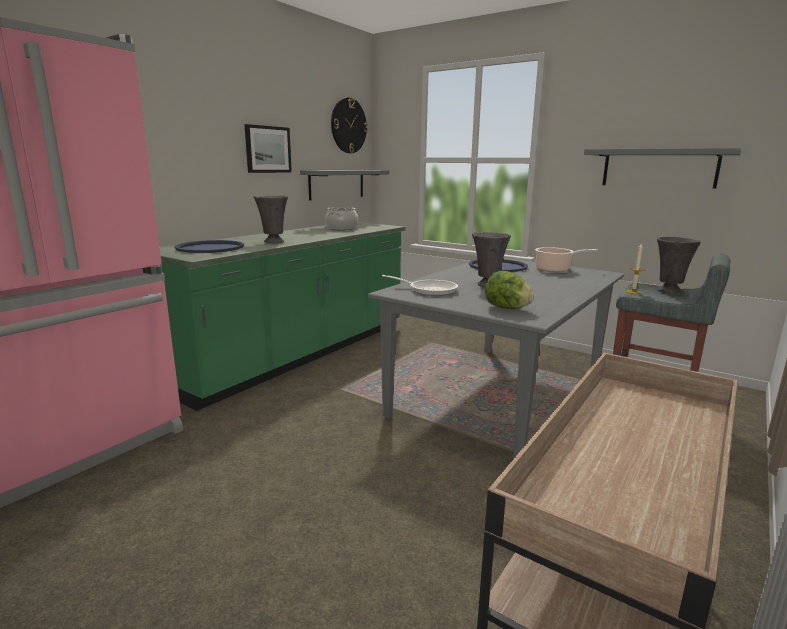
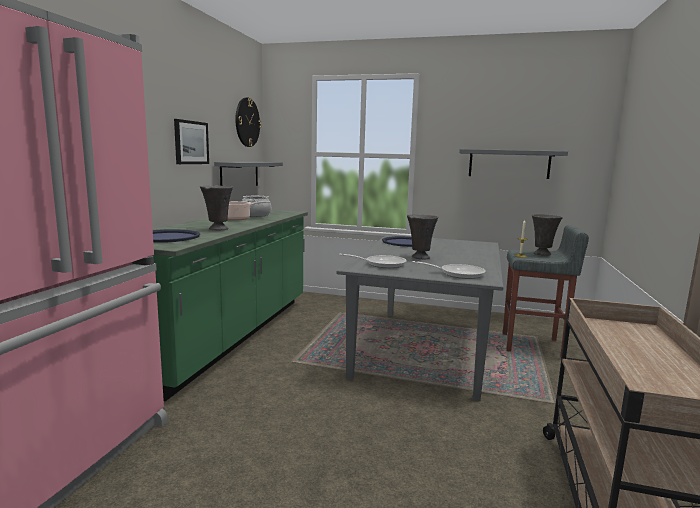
camera: 20 degrees left, 5 degrees down
(506, 308) = (458, 274): lettuce -> frying pan
(555, 270) = (449, 243): cooking pot -> cooking pot (238, 219)

